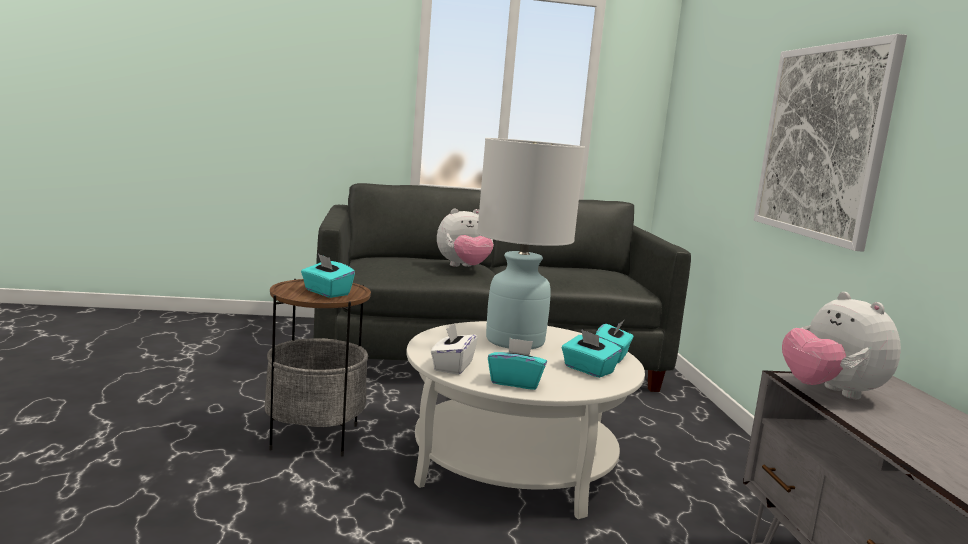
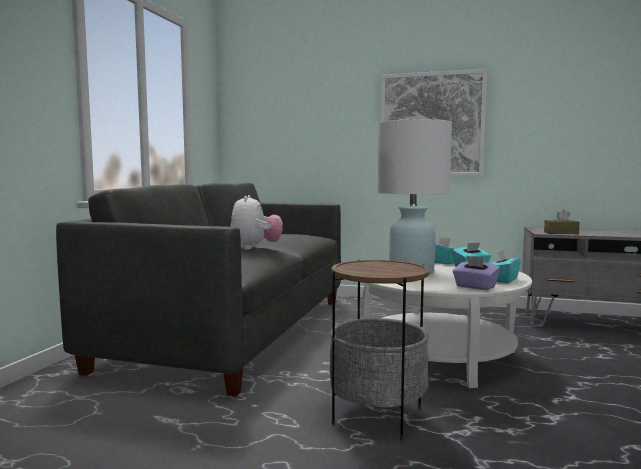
camera: 65 degrees left, 5 degrees down
(326, 292) = (388, 267): turquoise tissue box -> none
(452, 366) = (475, 287): white tissue box -> purple tissue box
(831, 393) = (561, 233): plush toy -> brown tissue box

